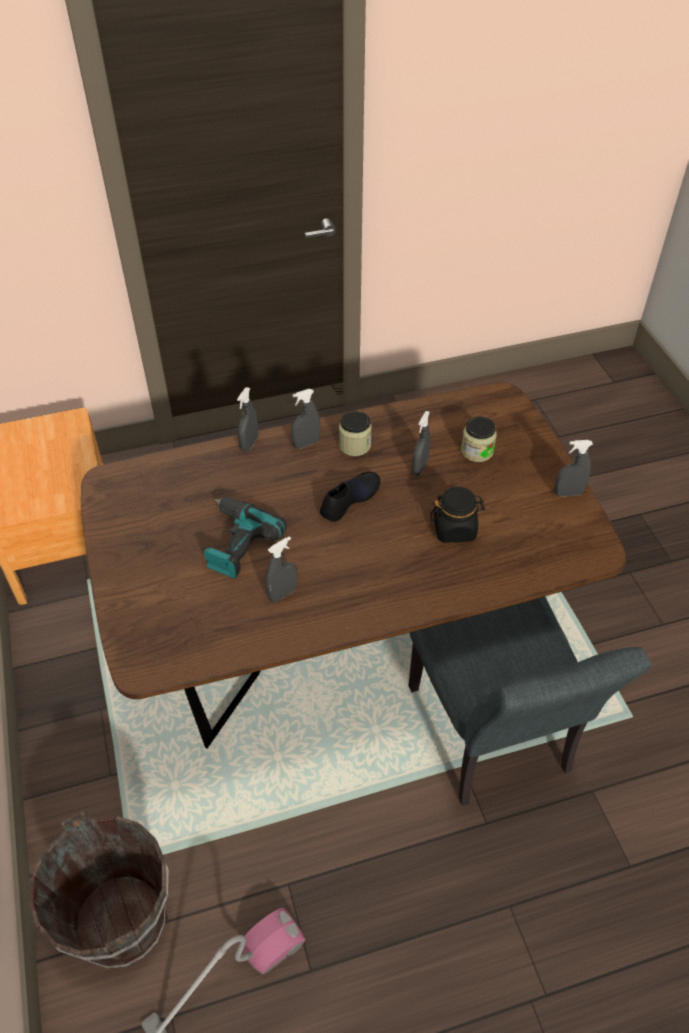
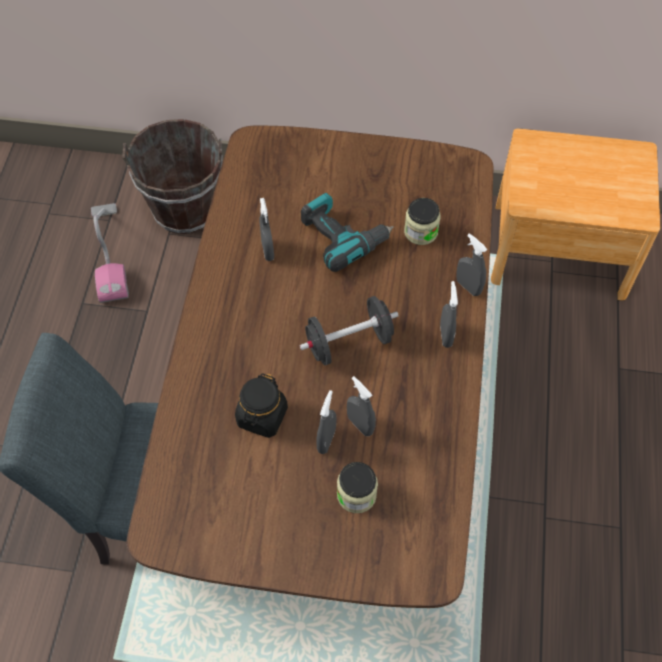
camera: 115 degrees right, 10 degrees up
(349, 499) = (349, 343): black shoe -> black dumbbell
(355, 445) = (422, 378): jar -> jar (420, 232)
(568, 493) = (247, 555): grey spray bottle -> grey spray bottle (326, 440)

